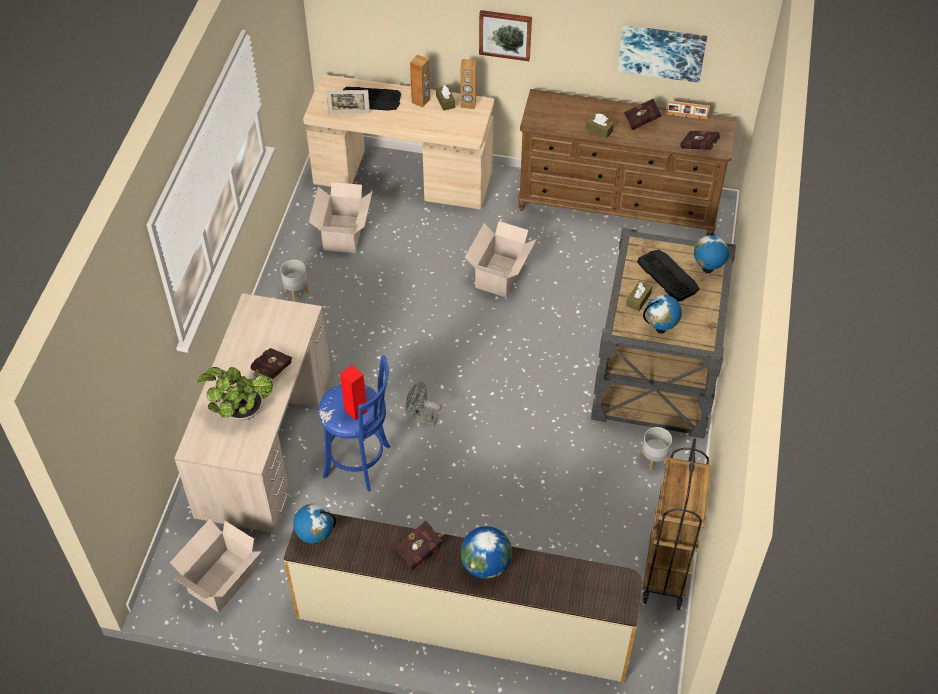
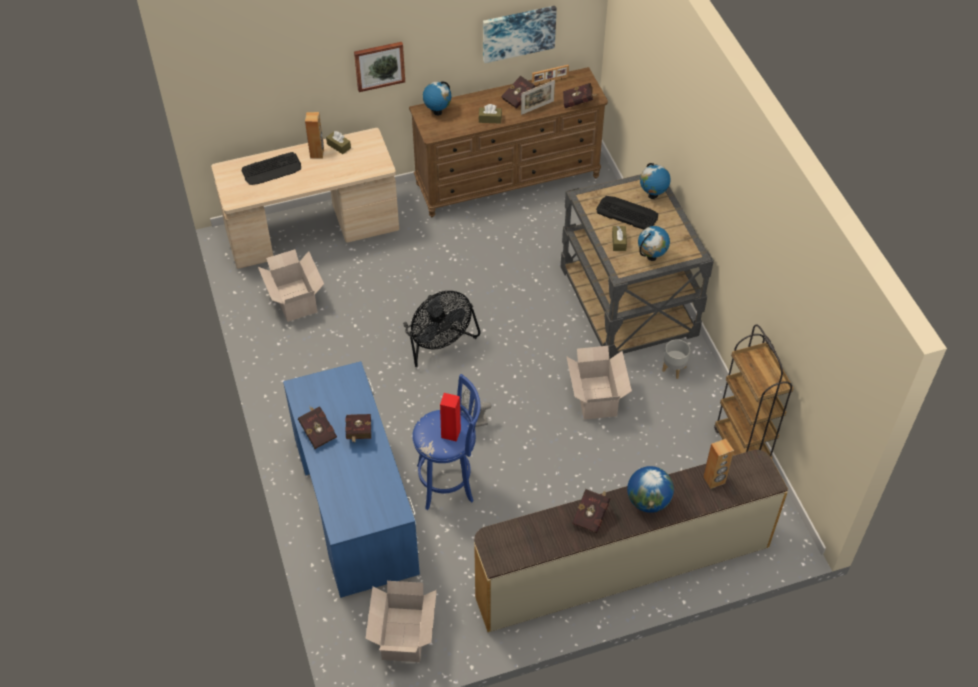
camera: 30 degrees left, 0 degrees up
(237, 352) = (318, 432): none -> red book
(241, 411) = (358, 479): potted plant -> none
(266, 441) = (355, 503): beige desk -> blue desk
(296, 291) = (289, 366): grey planter -> none
(315, 538) = (501, 548): globe -> globe (437, 112)
(349, 113) = (261, 188): picture frame -> picture frame (537, 107)
(441, 329) = (436, 343): none -> black fan
(468, 104) = (360, 140): brown speaker -> brown speaker (714, 480)
(501, 274) = (453, 276): cardboard box -> cardboard box (596, 396)

